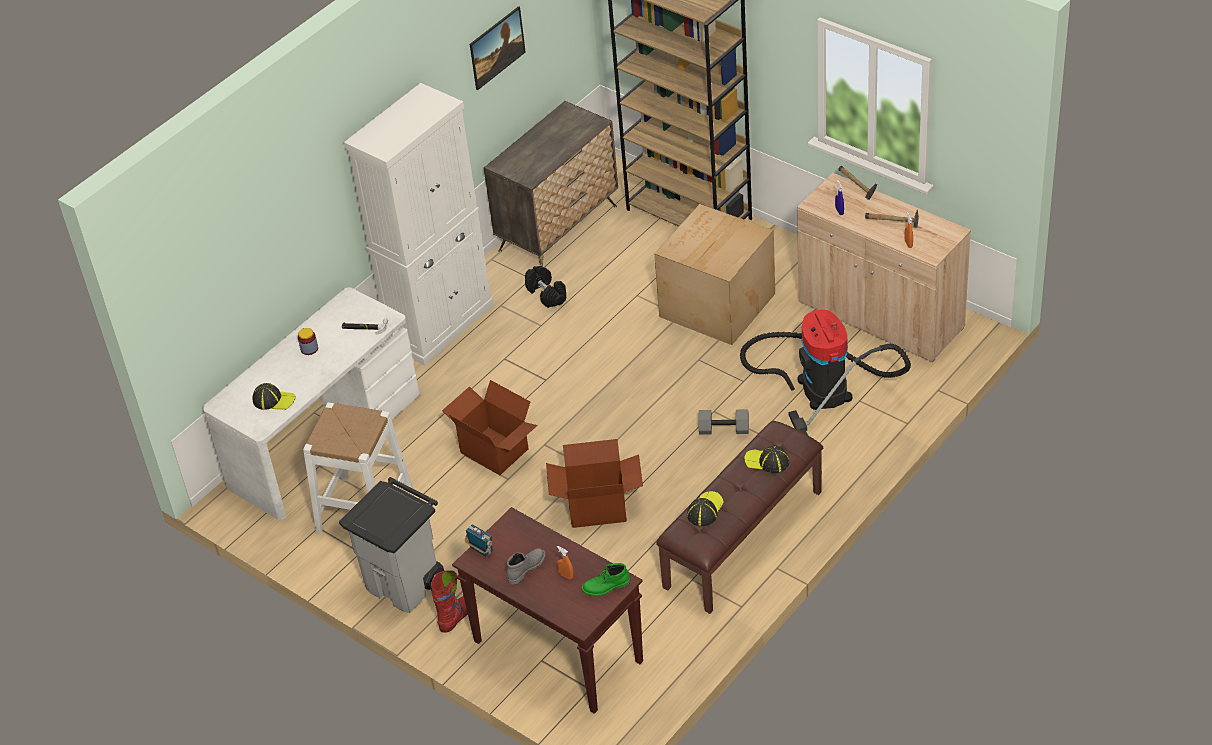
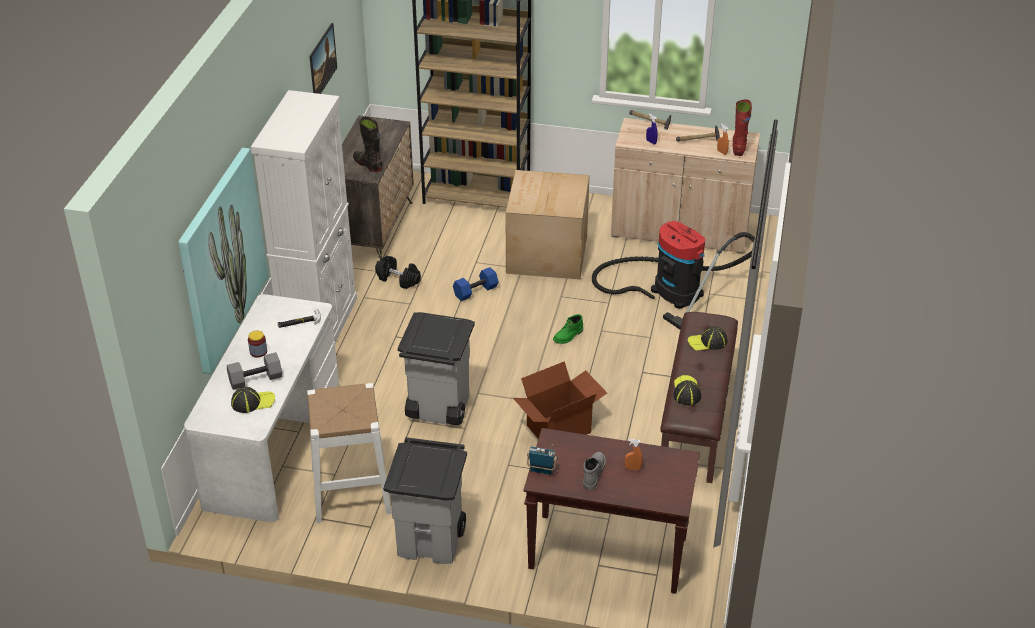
camera: 30 degrees left, 5 degrees down
(285, 250) = (221, 259): none -> picture
(456, 617) = (497, 553): red boot -> red boot (739, 147)
(495, 450) = (437, 409): cardboard box -> grey trash can
(536, 164) = (368, 164): none -> black boot
(606, 587) = (674, 467): green boot -> green boot (568, 336)
(615, 329) = (475, 291): none -> blue dumbbell
(724, 429) = (619, 341): grey dumbbell -> grey dumbbell (256, 378)

